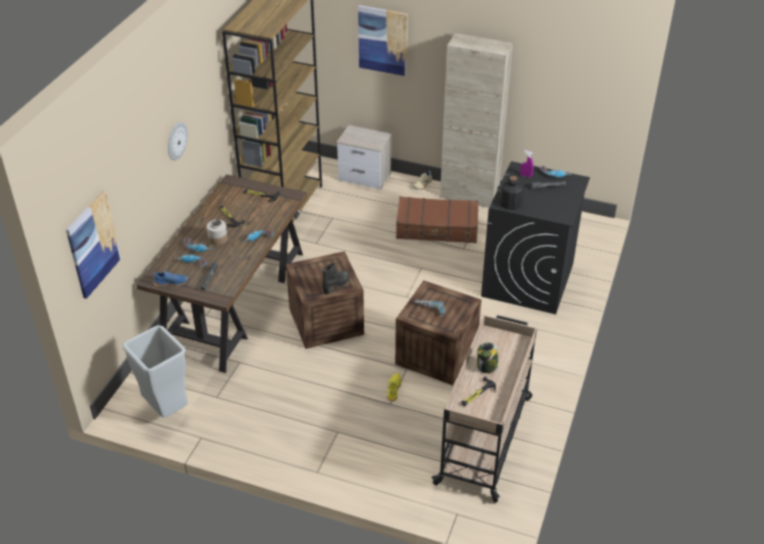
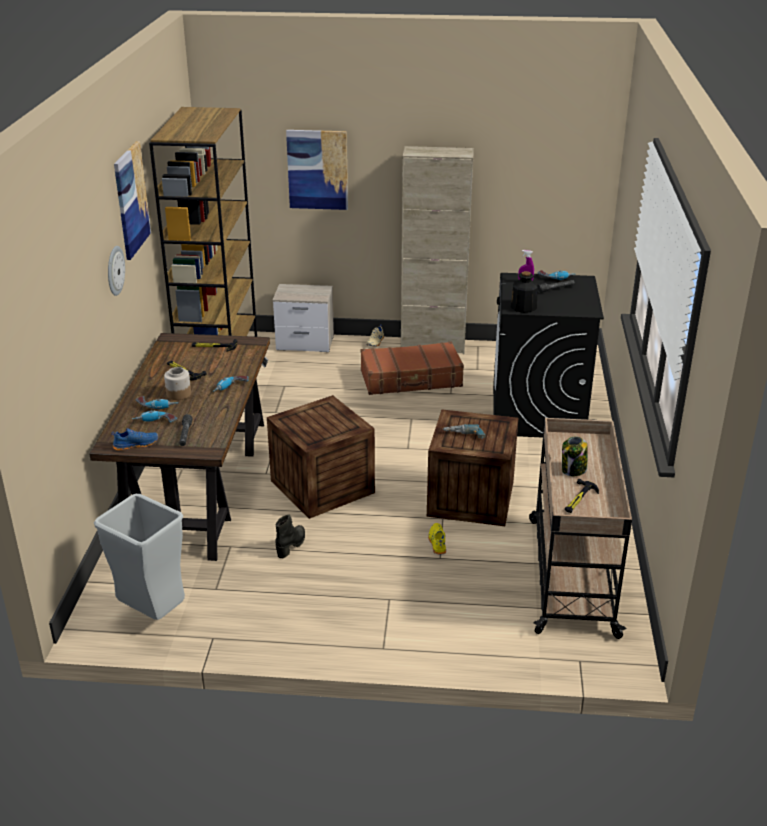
camera: 15 degrees left, 10 degrees down
(93, 244) = (43, 383): picture -> picture (131, 200)
(337, 285) = (340, 428): black boot -> black boot (291, 545)

